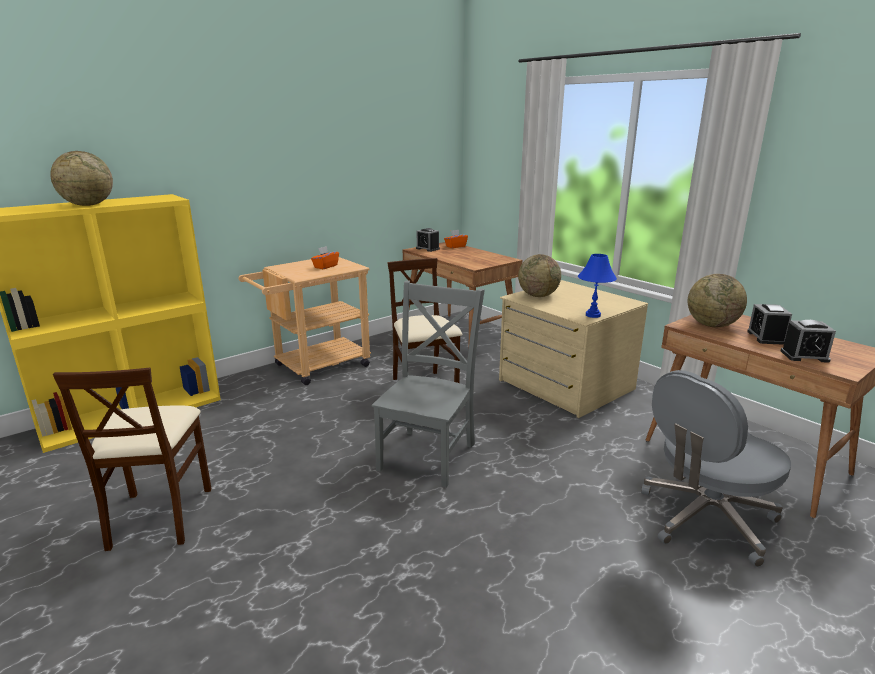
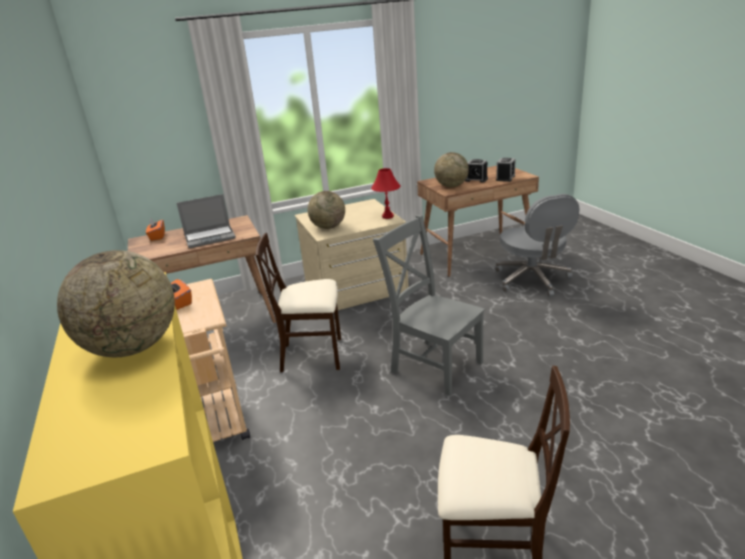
camera: 70 degrees left, 5 degrees up
(427, 249) = (147, 250): alarm clock -> none
(461, 258) = (210, 237): none -> laptop
(592, 315) = (388, 216): blue table lamp -> red table lamp

